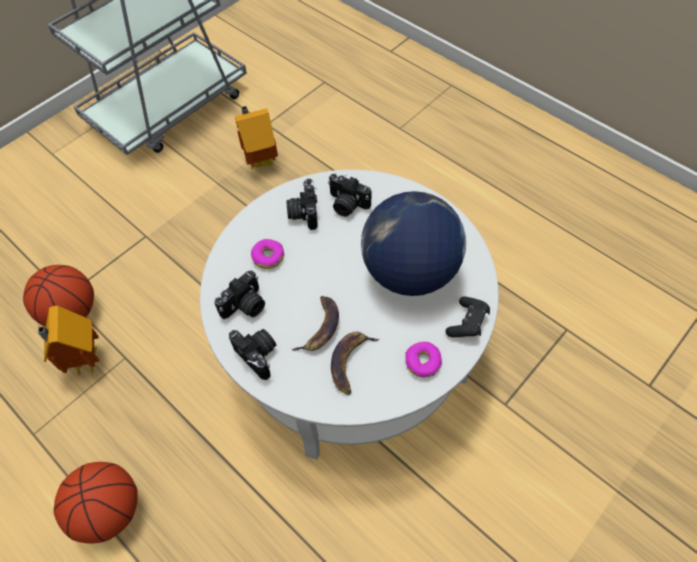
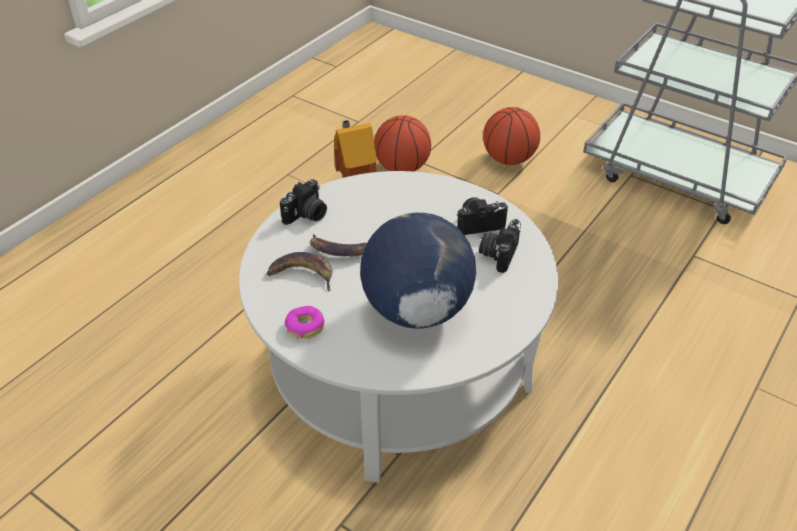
camera: 80 degrees right, 15 degrees down
(110, 510) = (224, 229): basketball -> basketball (508, 159)
(245, 306) = (357, 200): camera -> none
(260, 161) = (631, 259): toy house -> none
(268, 257) = (416, 207): donut -> none
(467, 323) = (356, 361): black game controller -> none

